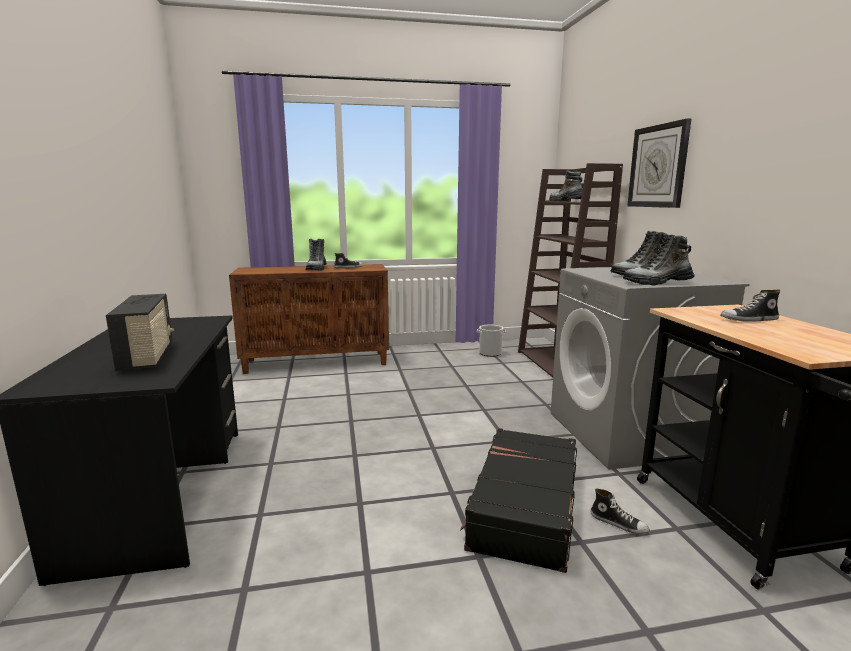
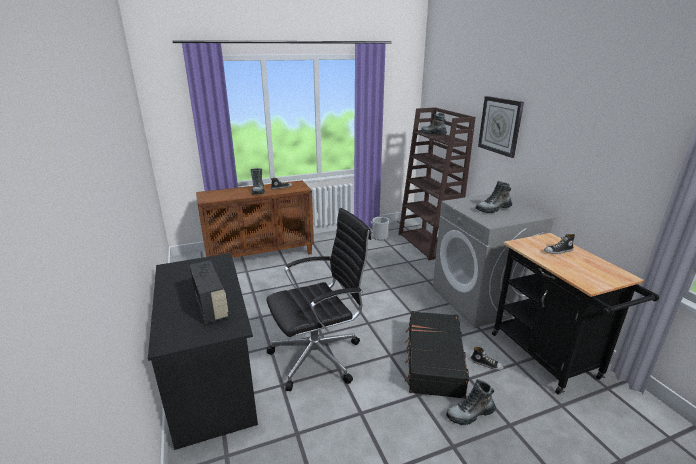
camera: 10 degrees left, 10 degrees up
(337, 483) = (319, 356): none -> black office chair
(657, 283) = (505, 220): boot -> boot (470, 414)

